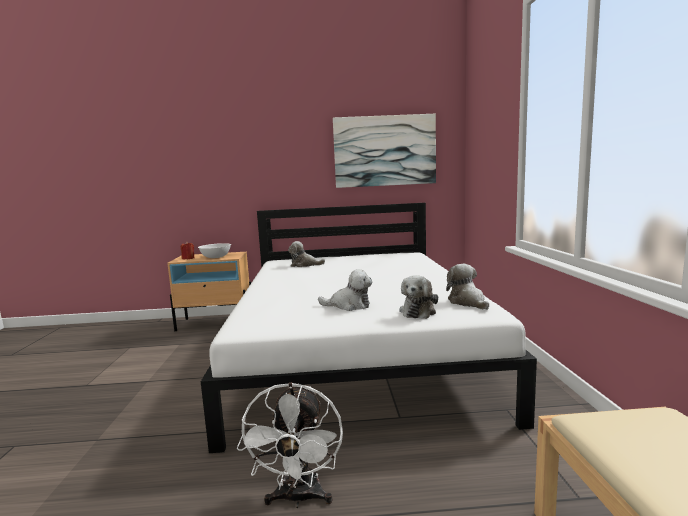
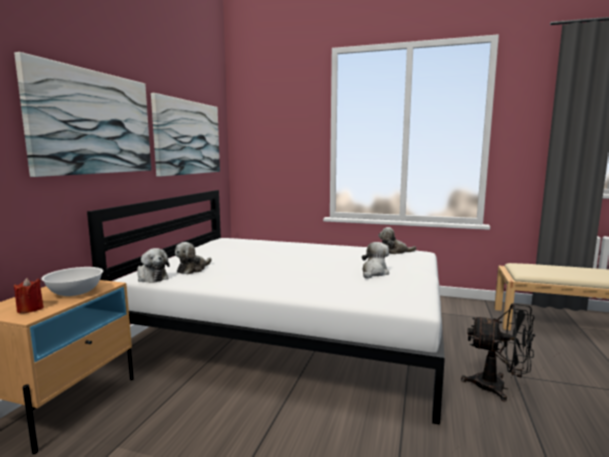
camera: 70 degrees left, 0 degrees up
(271, 150) = (93, 123): none -> picture
(299, 498) = (498, 387): white fan -> black fan
(418, 311) = (404, 262): plush toy -> plush toy (151, 277)

